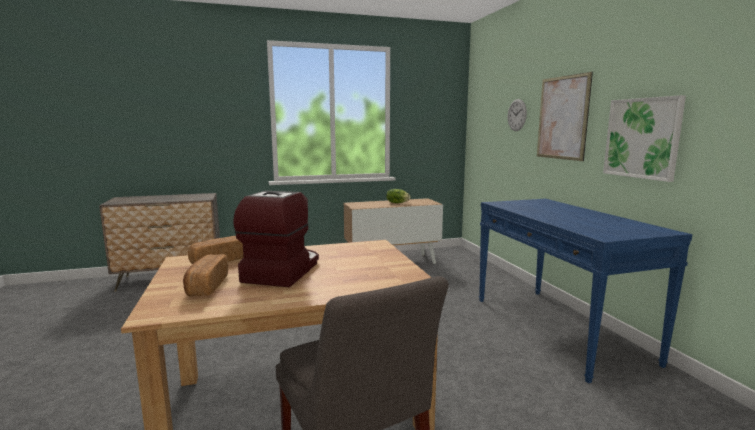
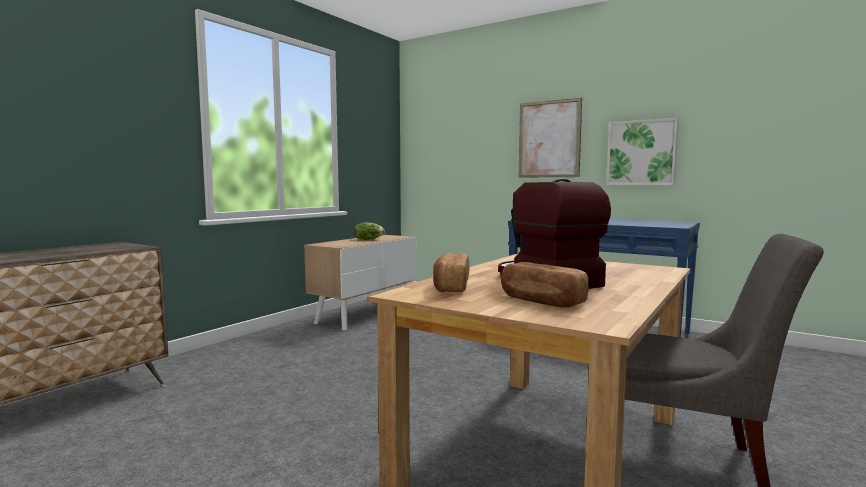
camera: 40 degrees left, 5 degrees down
(517, 115) = (485, 138): wall clock -> none

